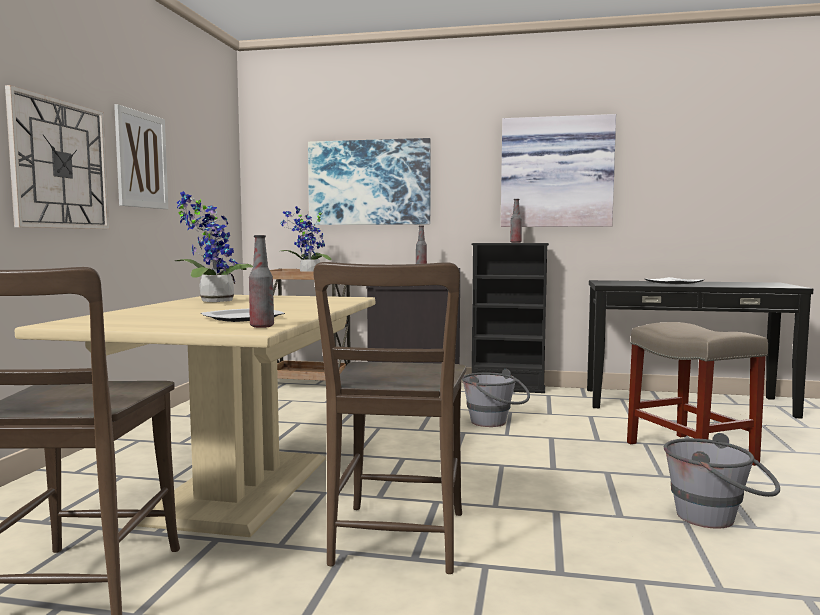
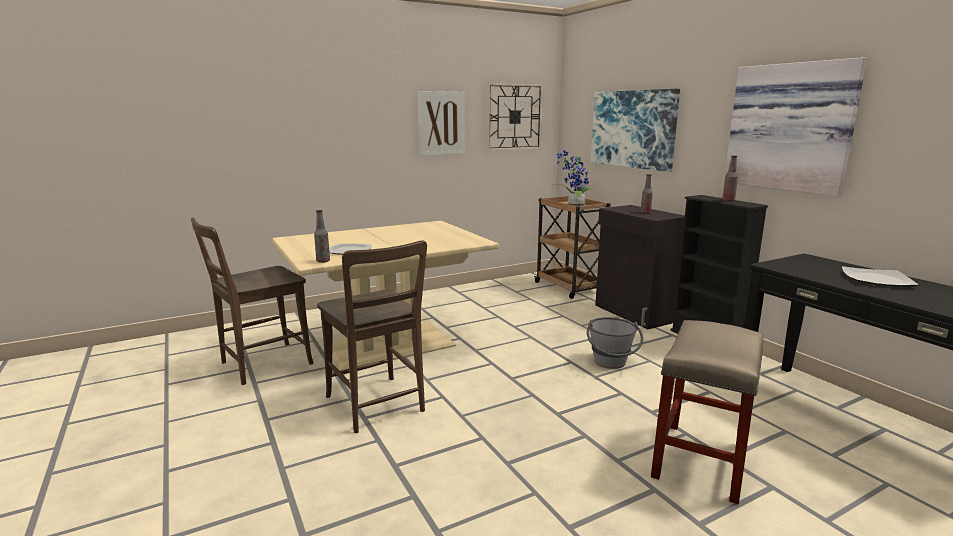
camera: 50 degrees right, 10 degrees up
(60, 164) = (370, 136): wall clock -> wall clock (514, 117)
(212, 301) = (406, 230): potted plant -> none
(397, 542) = (377, 406): brown chair -> brown chair turned 90 degrees counterclockwise
(718, 519) = (560, 507): grey bucket -> none

